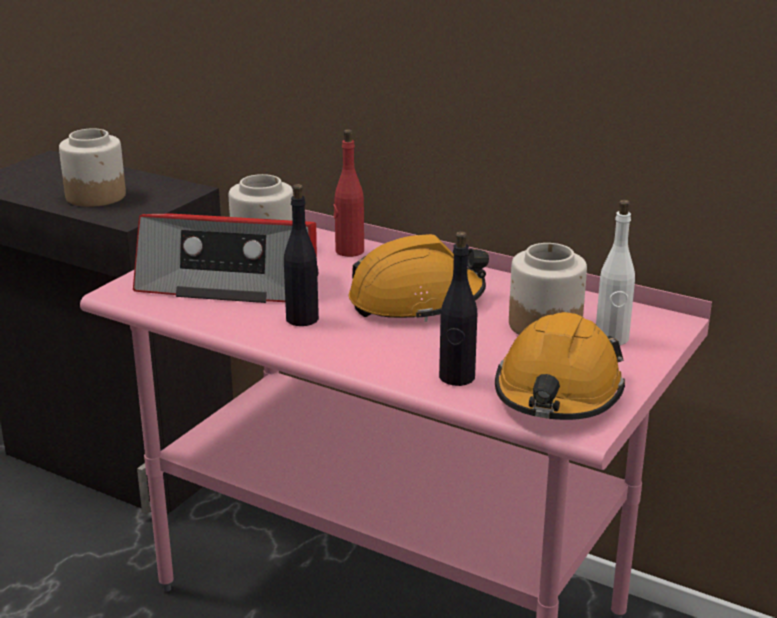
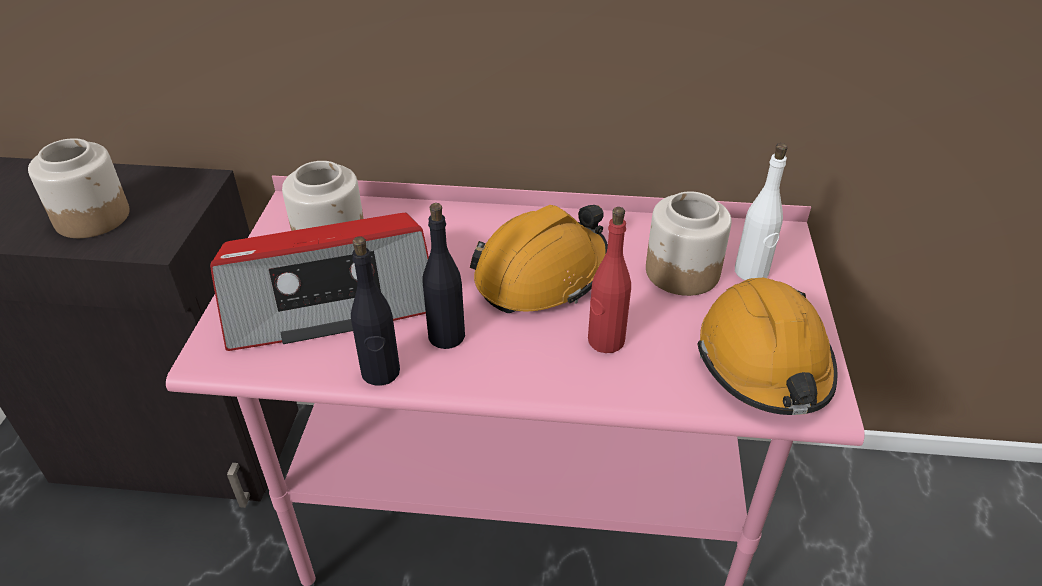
camera: 25 degrees left, 15 degrees up
(349, 251) = (425, 221): red bottle -> red bottle (605, 341)
(457, 377) = (659, 373): black bottle -> black bottle (380, 372)

